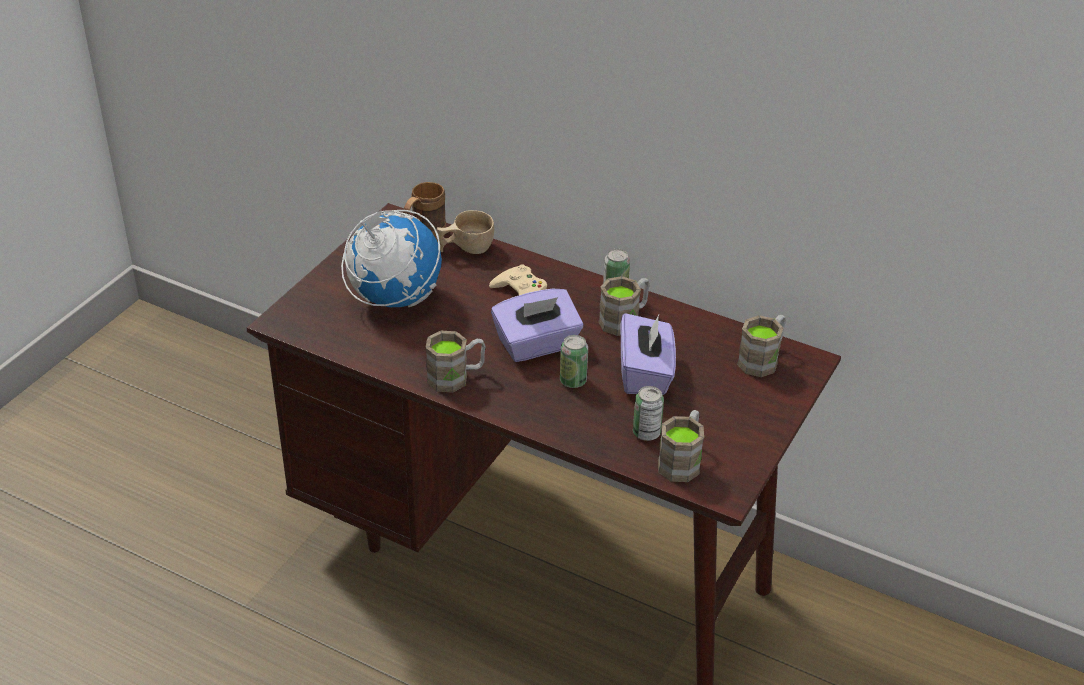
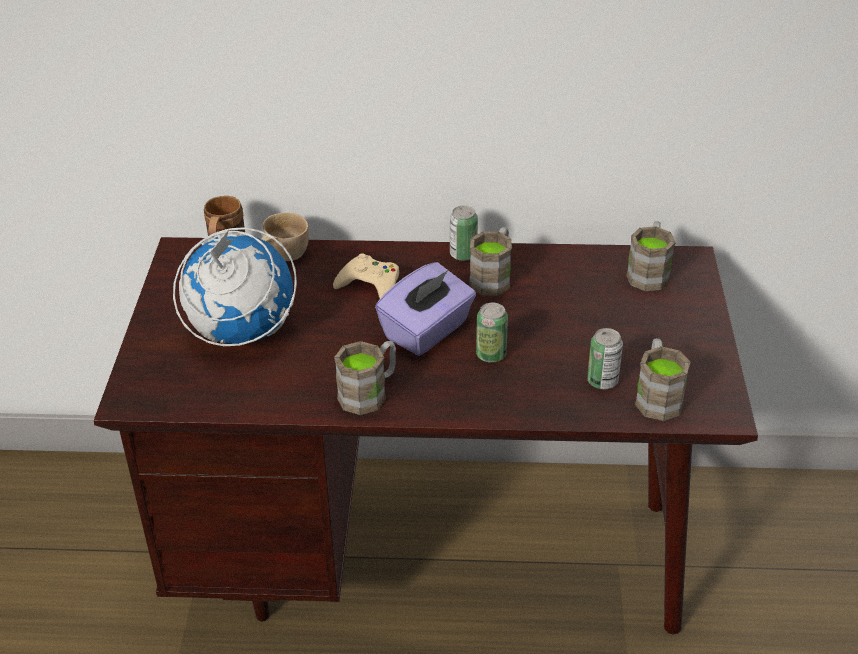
camera: 25 degrees left, 0 degrees up
(645, 374) = (554, 323): purple tissue box -> none

